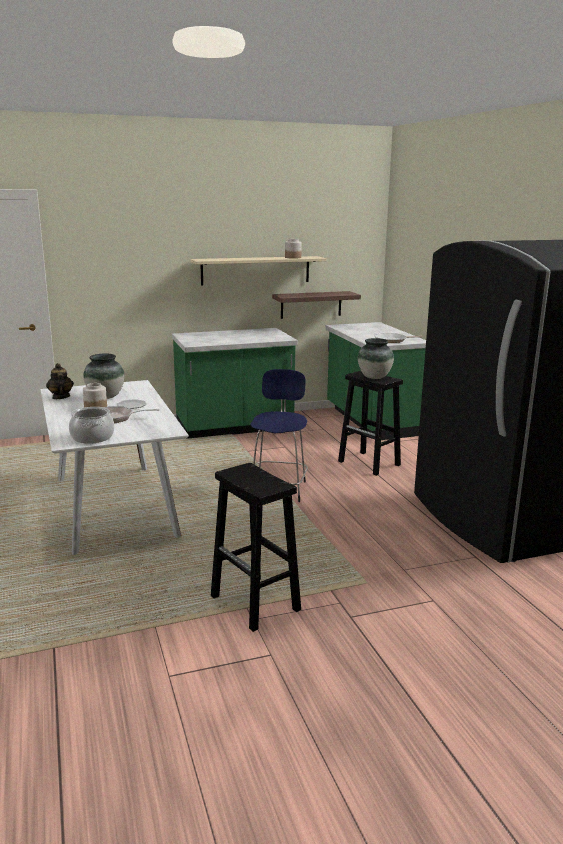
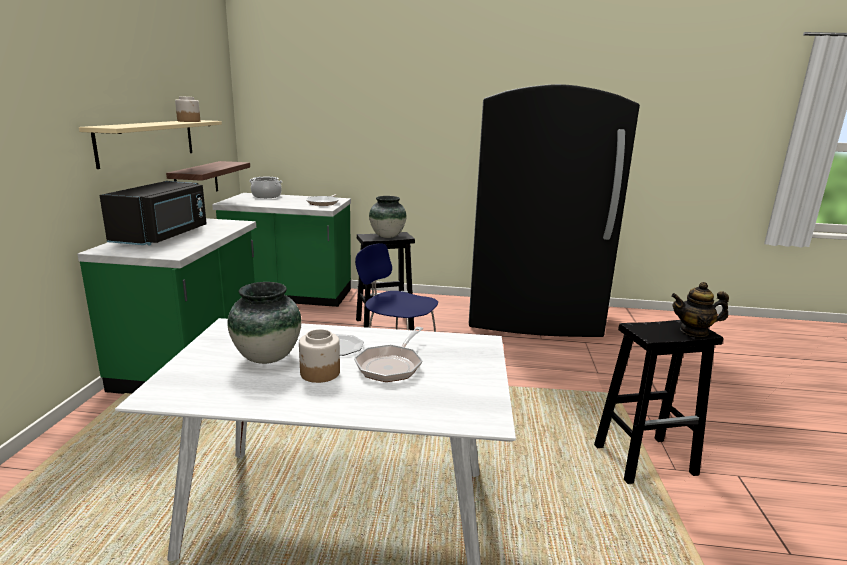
camera: 65 degrees left, 0 degrees up
(60, 397) = (210, 394): teapot -> teapot (694, 331)
(93, 437) = (472, 395): cooking pot -> cooking pot (266, 196)
(225, 335) = (163, 236): none -> black microwave

